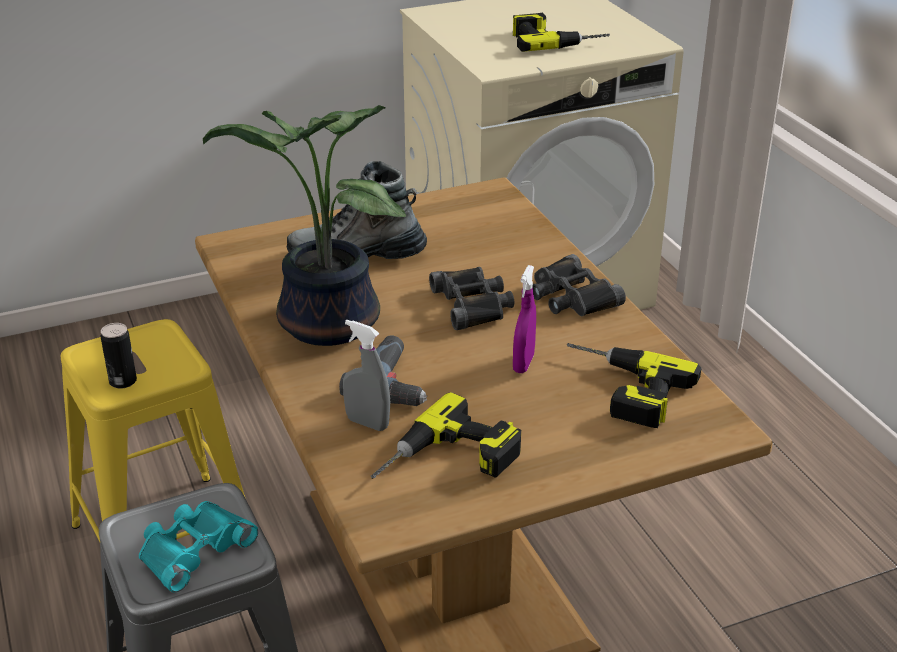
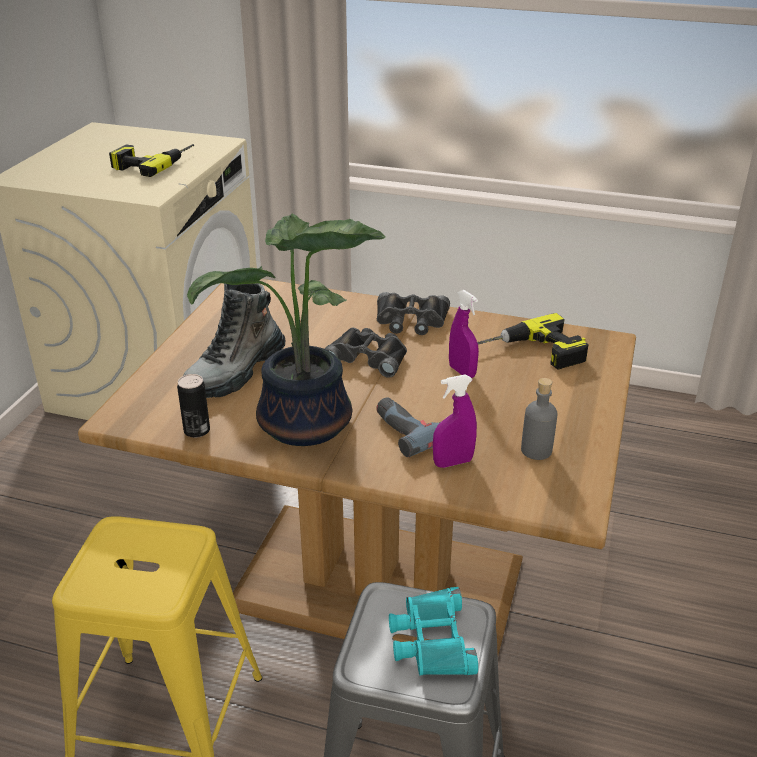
camera: 50 degrees left, 0 degrees up
(123, 381) = (156, 584): can -> can (197, 430)
(367, 423) = (453, 462): grey spray bottle -> purple spray bottle
(448, 462) = (536, 450): power drill -> grey bottle

